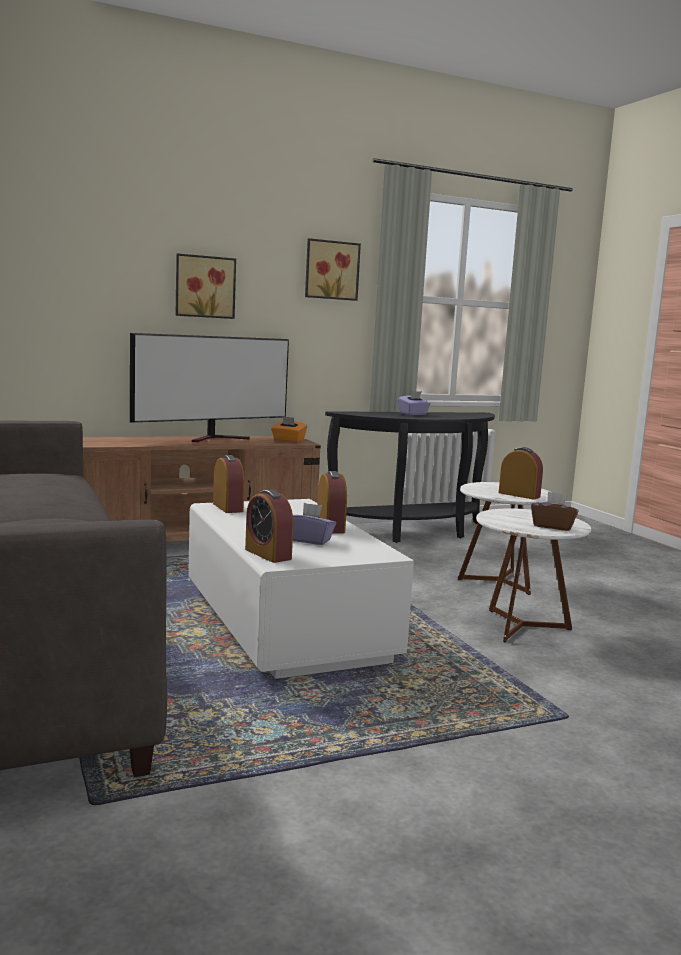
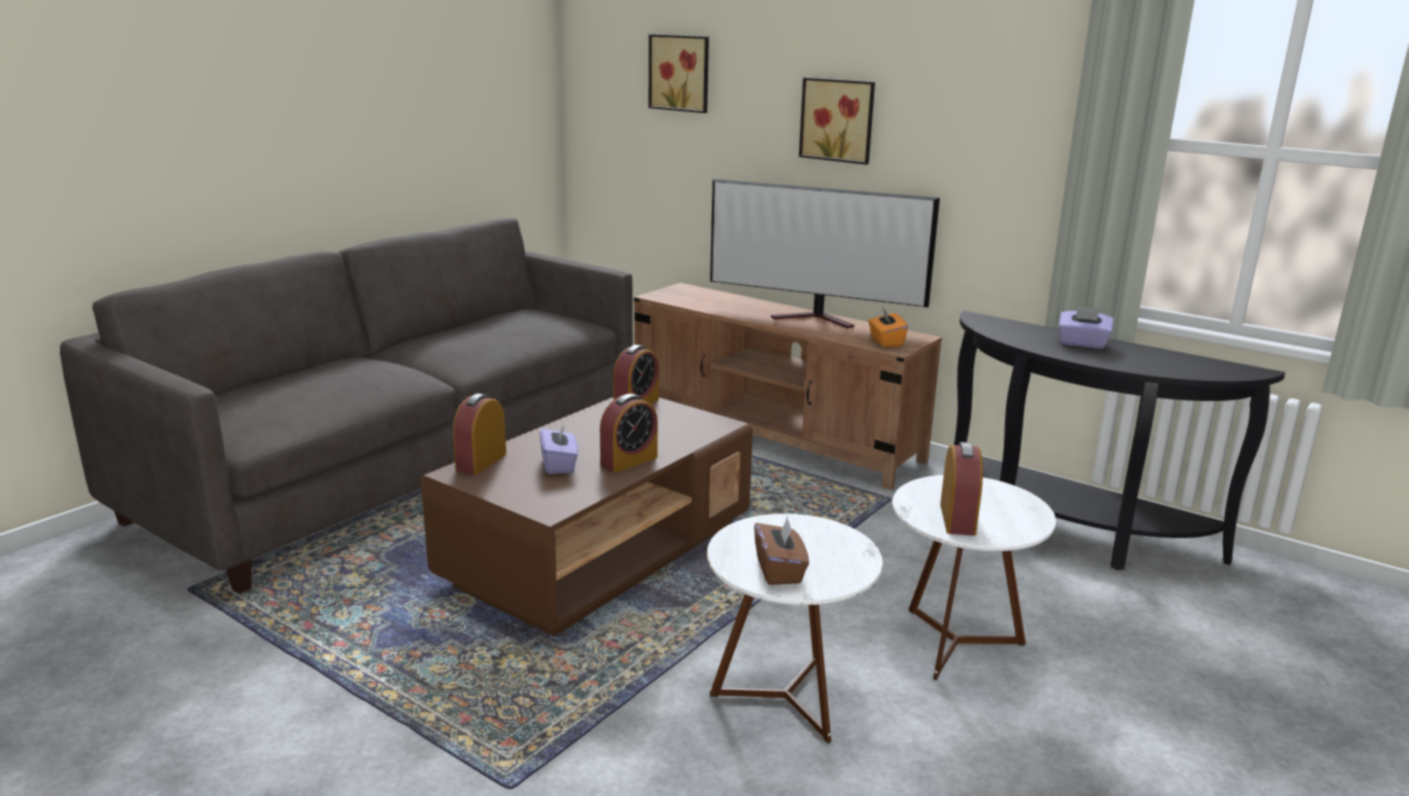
camera: 60 degrees right, 10 degrees up
(286, 625) = (598, 553): white coffee table -> brown coffee table
(331, 270) = (1016, 95): picture -> picture (681, 73)

